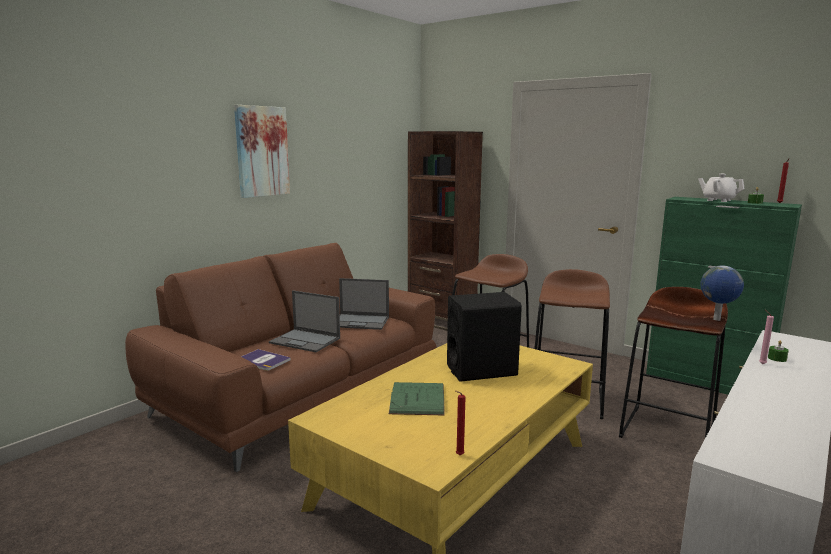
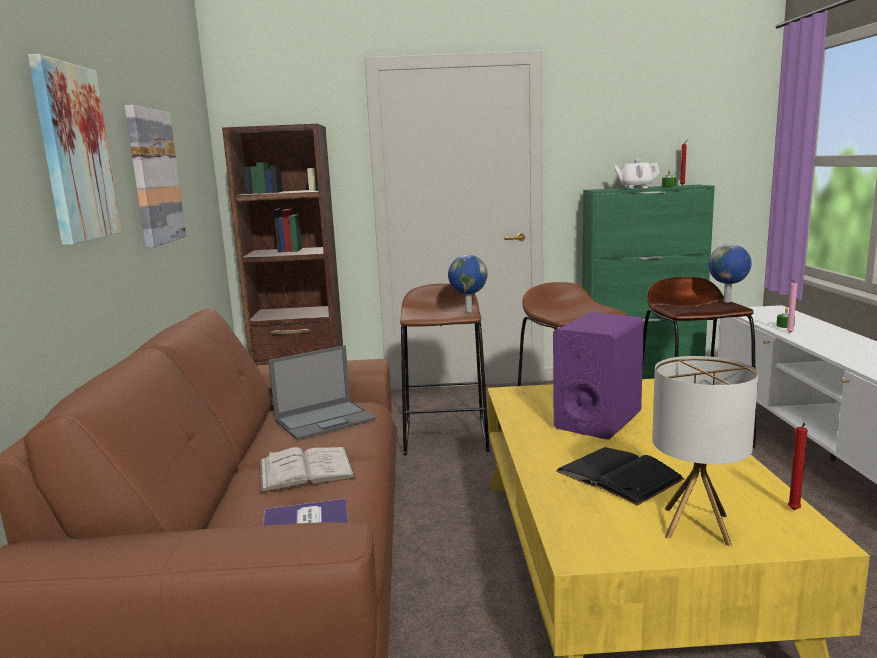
camera: 40 degrees left, 0 degrees up
(306, 341) = (305, 470): laptop -> white book
(338, 162) = (154, 177): none -> picture
(391, 435) = (697, 526): none -> table lamp
(417, 399) = (618, 475): green book -> black book
(481, 370) = (598, 420): black speaker -> purple speaker
(503, 278) = (468, 311): none -> globe

